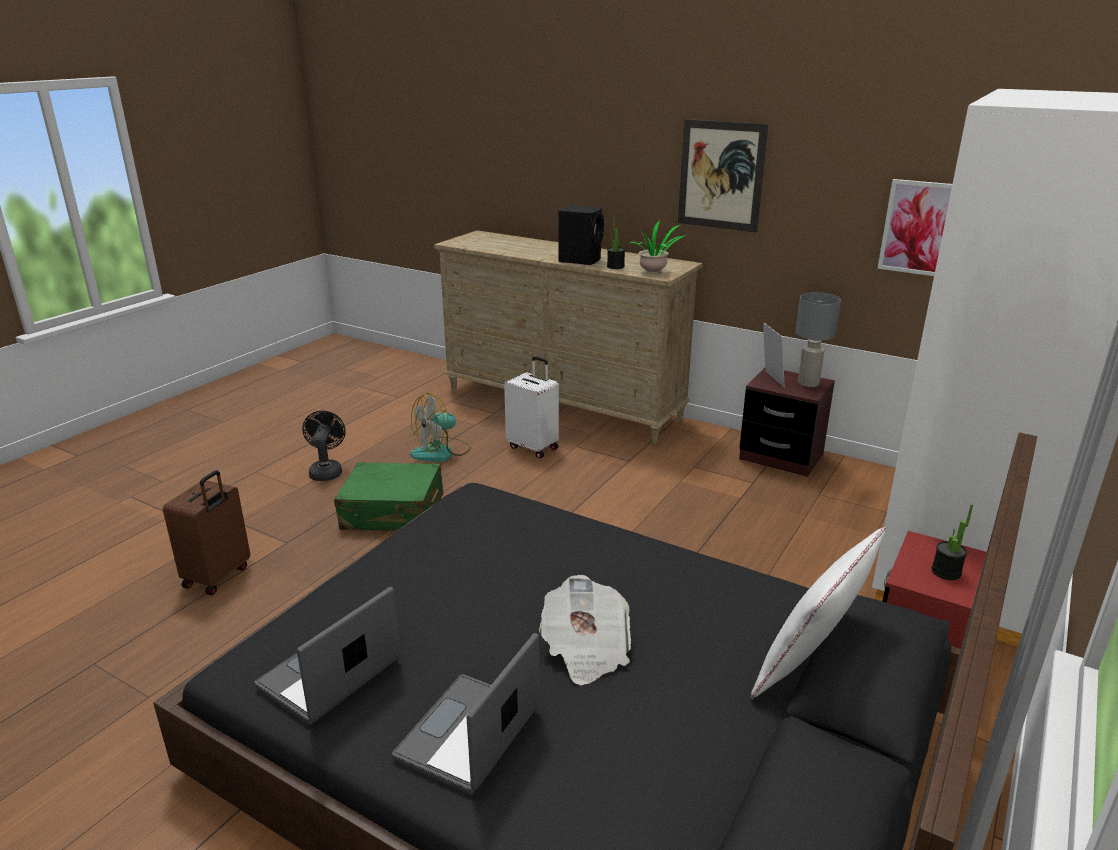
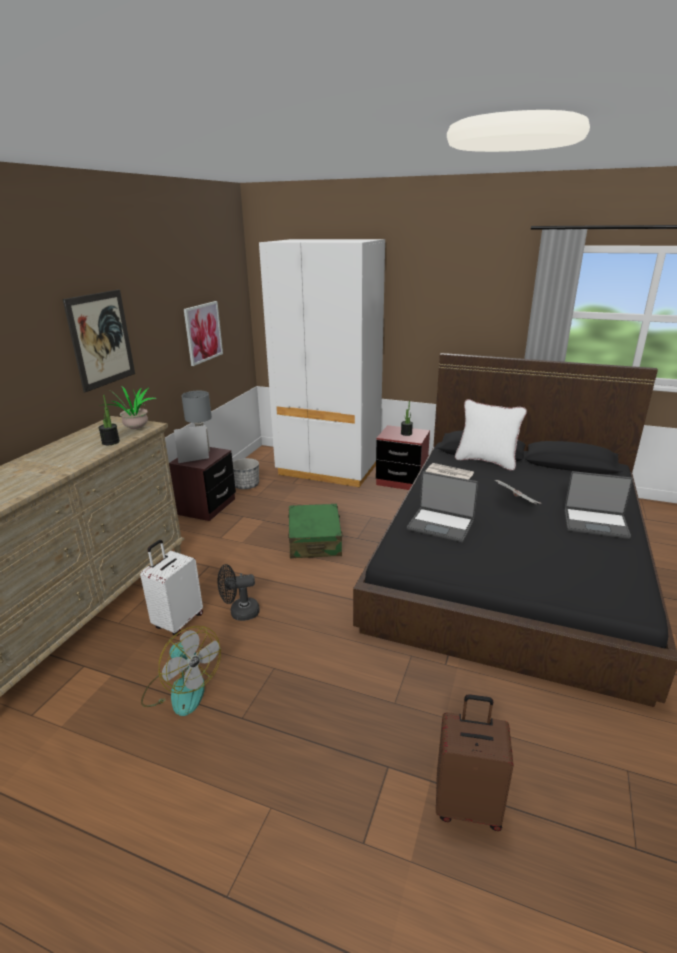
camera: 100 degrees left, 0 degrees up
(326, 471) = (225, 792): black fan -> black fan (239, 613)
(331, 675) = (605, 570): laptop -> laptop (441, 525)
(393, 512) = (312, 693): green suitcase -> green suitcase (315, 541)
(581, 259) = (75, 457): black speaker -> none
(737, 596) = (448, 473): none -> newspaper
(857, 486) = (246, 485): none -> planter

